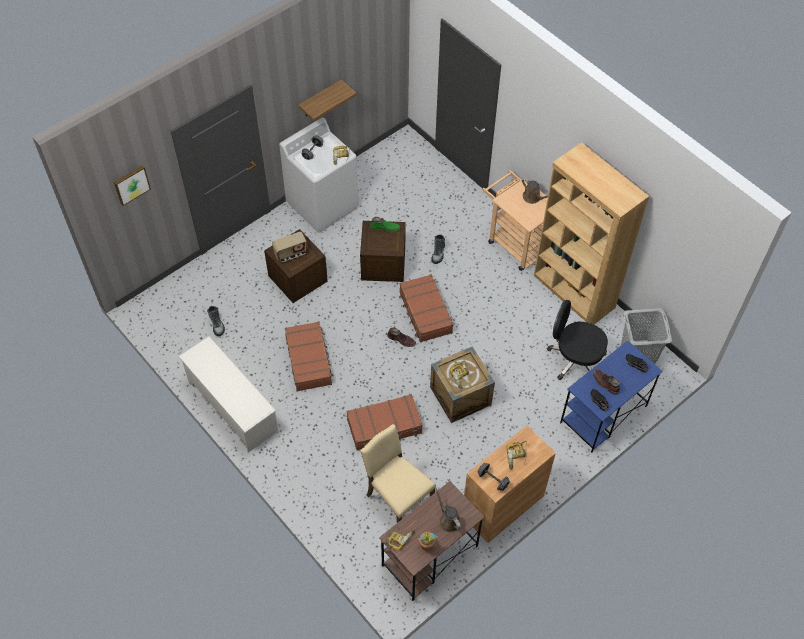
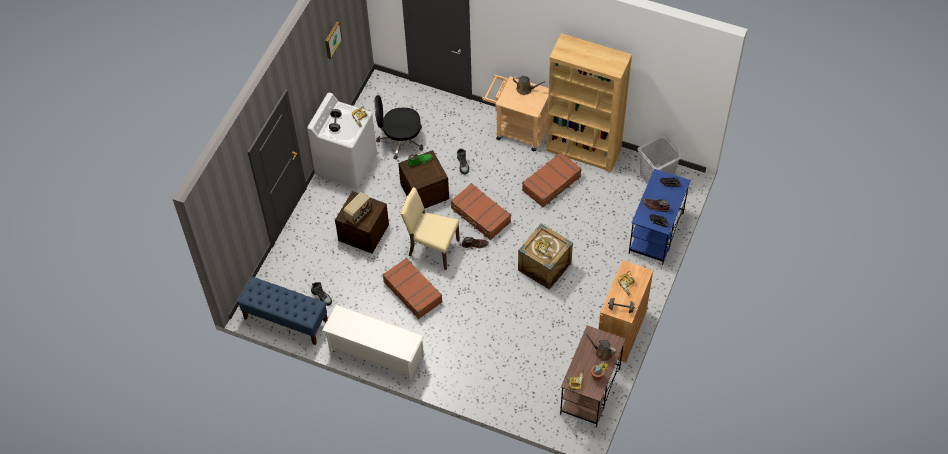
camera: 25 degrees left, 0 degrees up
(131, 184) = (231, 208): picture -> picture (332, 39)
(168, 332) = (285, 320): none -> blue bench
(320, 99) = (324, 78): shelf -> none
(384, 427) = (501, 315): brown suitcase -> brown suitcase (552, 183)
(397, 499) = (543, 362): beige chair -> beige chair (432, 248)
(574, 359) = (612, 201): black office chair -> black office chair (400, 140)

